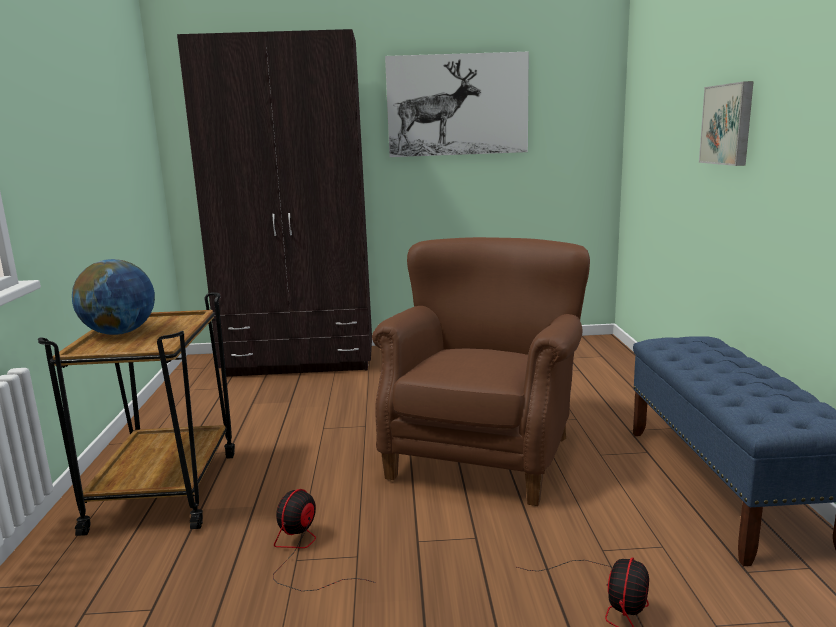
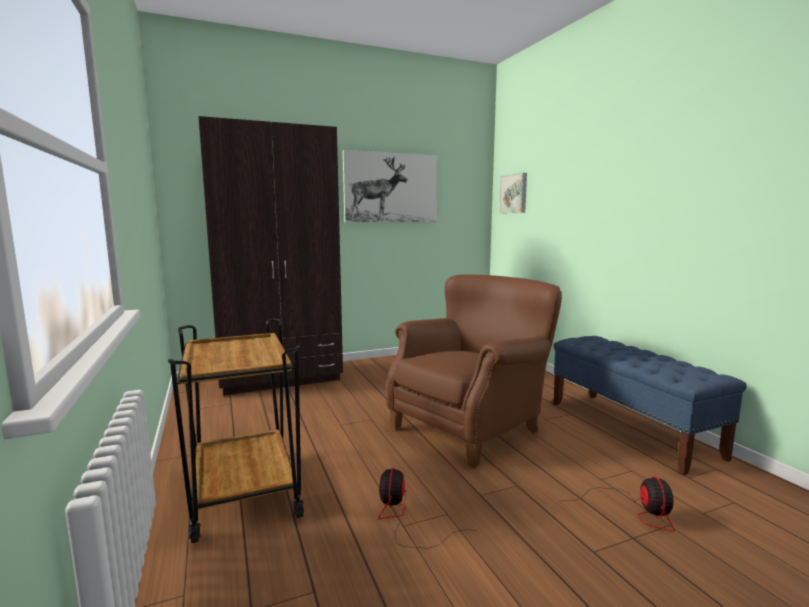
camera: 20 degrees left, 5 degrees down
(120, 333) = (213, 354): globe -> none
(482, 450) = (470, 426): brown armchair -> brown armchair turned 45 degrees clockwise
(728, 124) = (595, 204): picture -> picture (514, 193)

